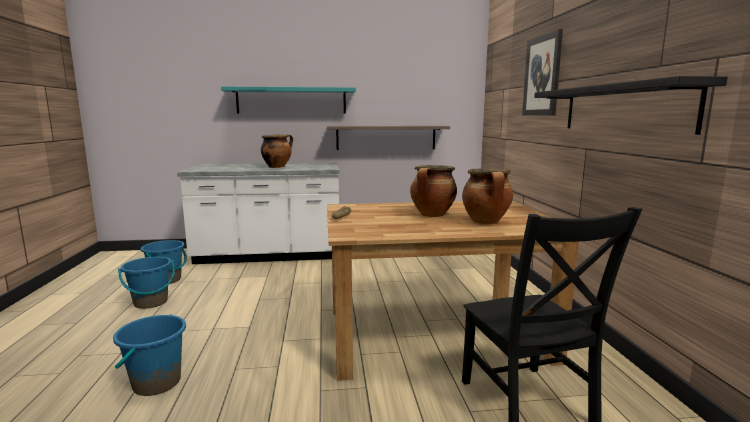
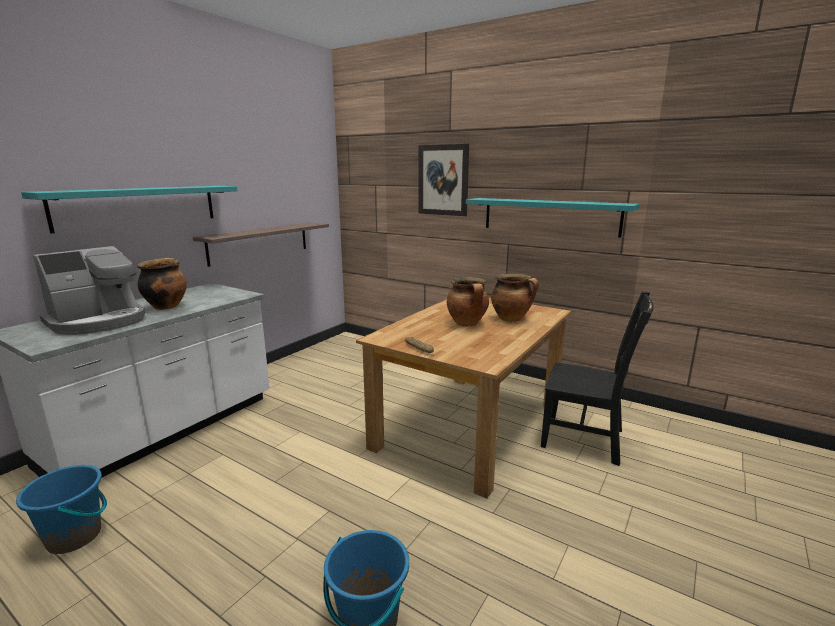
camera: 50 degrees left, 5 degrees up
(151, 302) = (130, 573): blue bucket -> none
(234, 167) = (99, 322): none -> coffee machine
(623, 108) = (549, 216): black shelf -> turquoise shelf

